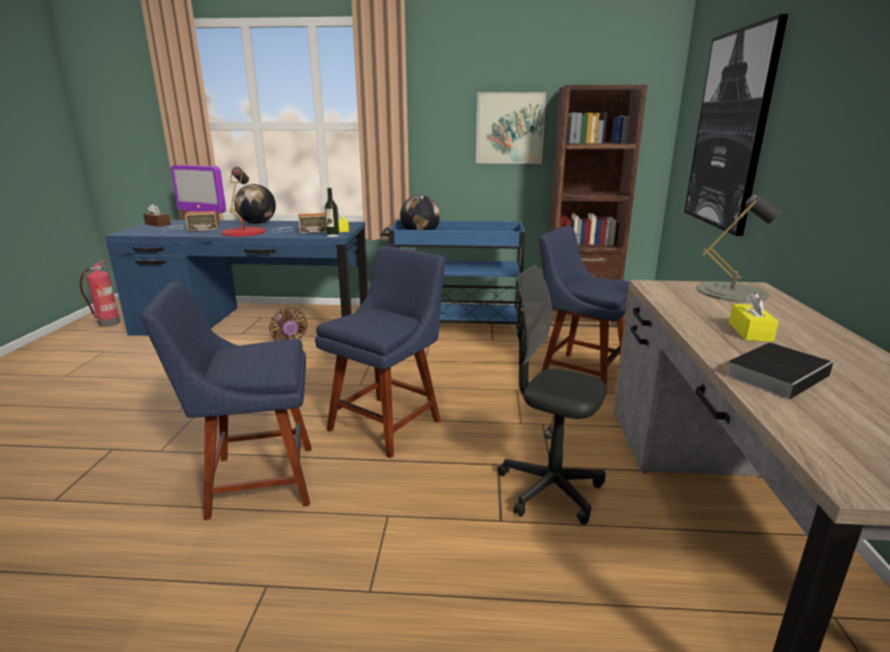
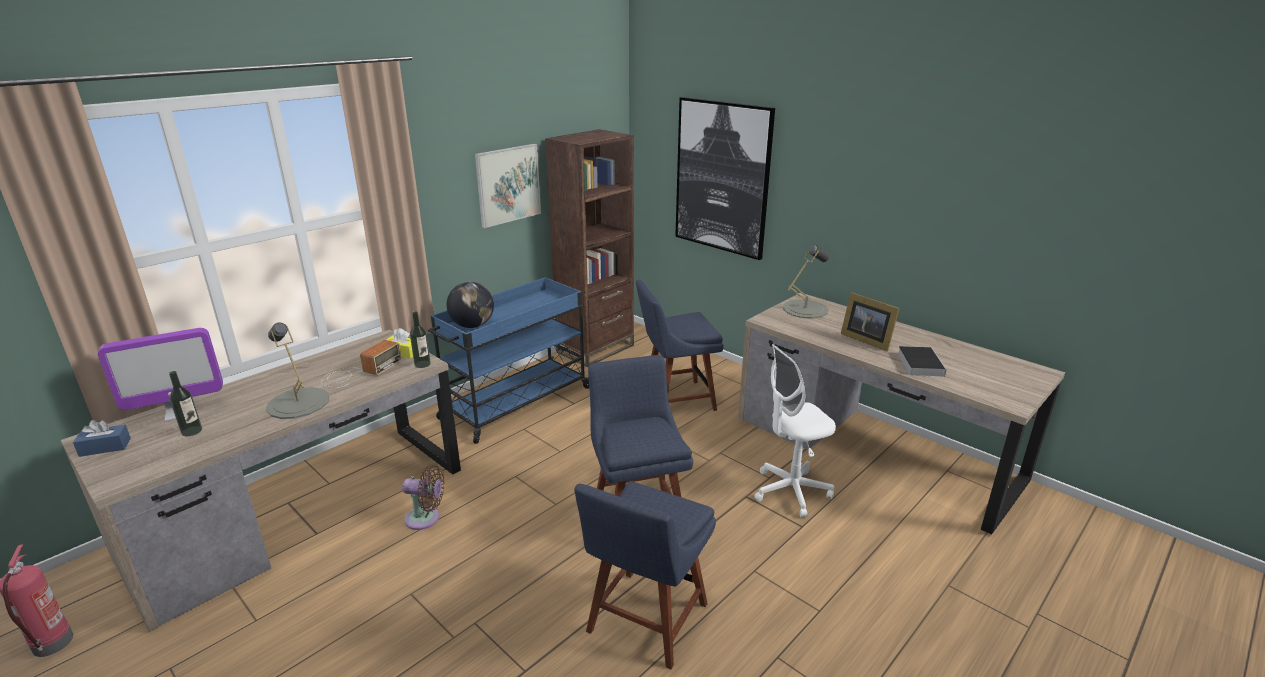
camera: 50 degrees left, 5 degrees up
(157, 224) = (105, 447): brown tissue box -> blue tissue box
(189, 228) = (191, 431): radio -> bottle
(243, 232) = (298, 403): red table lamp -> grey table lamp
(256, 323) = (302, 512): blue desk -> brown desk
(257, 223) = (266, 383): globe -> none
(550, 489) = (791, 491): black office chair -> white office chair
(750, 332) = (865, 339): yellow tissue box -> picture frame

